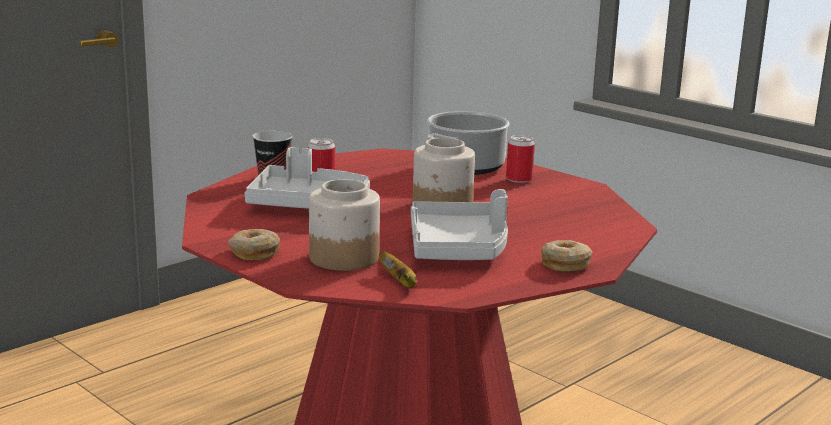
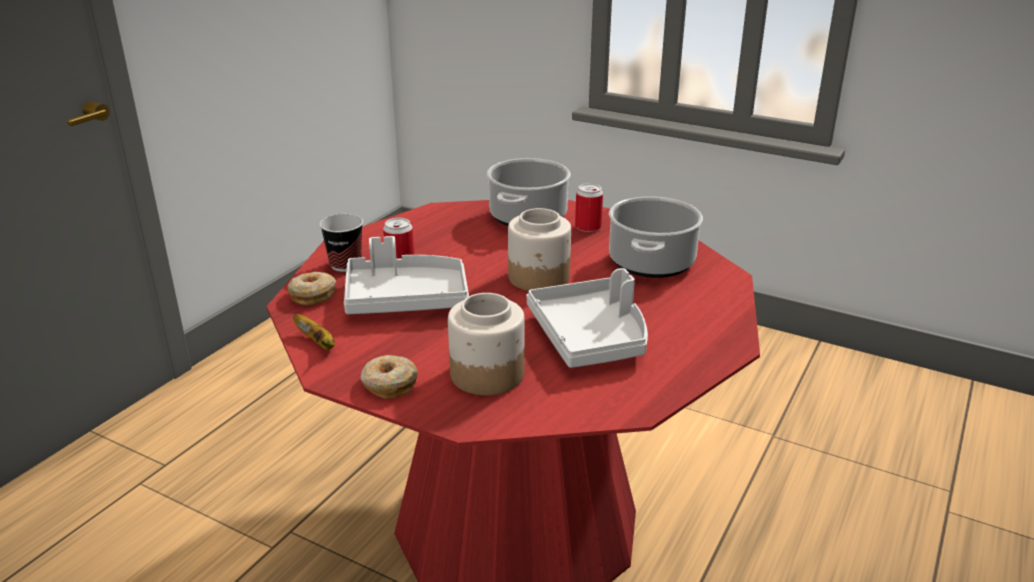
camera: 15 degrees left, 10 degrees up
(399, 282) = (564, 401): banana -> banana (317, 343)
(561, 209) = (652, 263): none -> cooking pot
(565, 264) = (702, 341): donut -> donut (312, 295)

